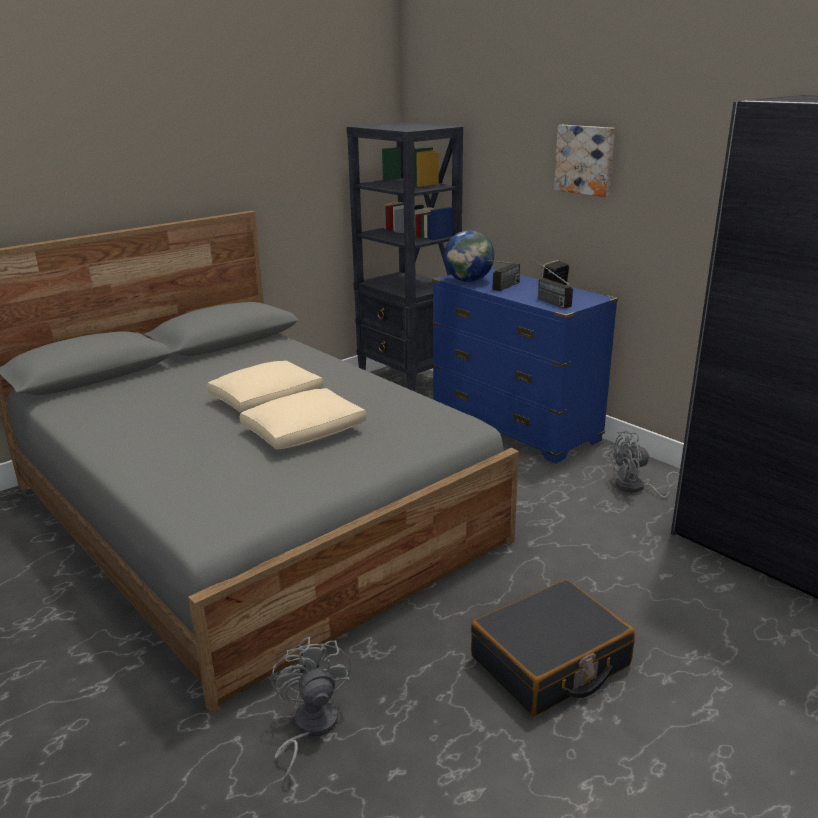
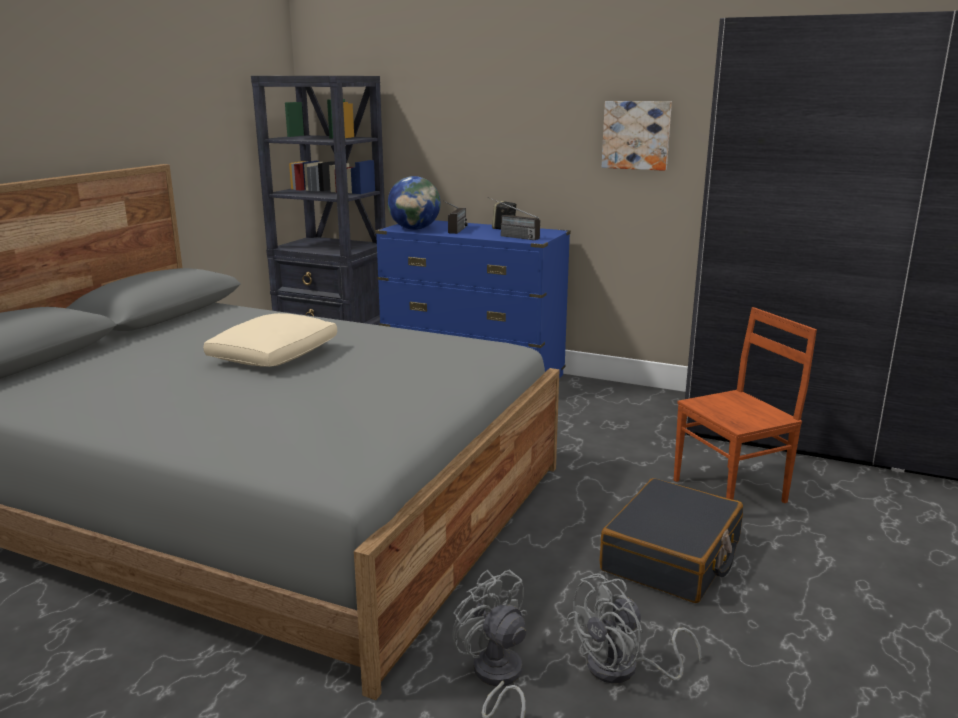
camera: 25 degrees left, 5 degrees down
(303, 433) = (351, 377): beige pillow -> none
(585, 159) = (524, 100): picture -> picture (636, 135)
(636, 488) = (623, 406): grey fan -> grey fan (623, 669)
(671, 609) = (731, 491): none -> brown chair

